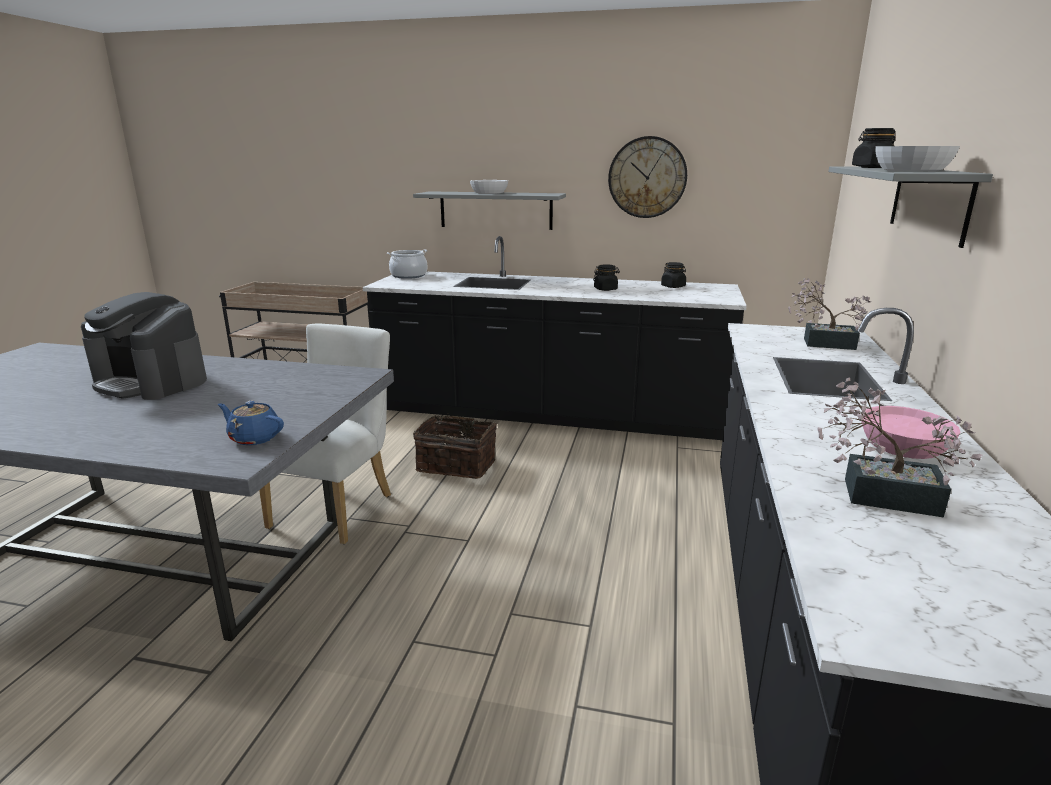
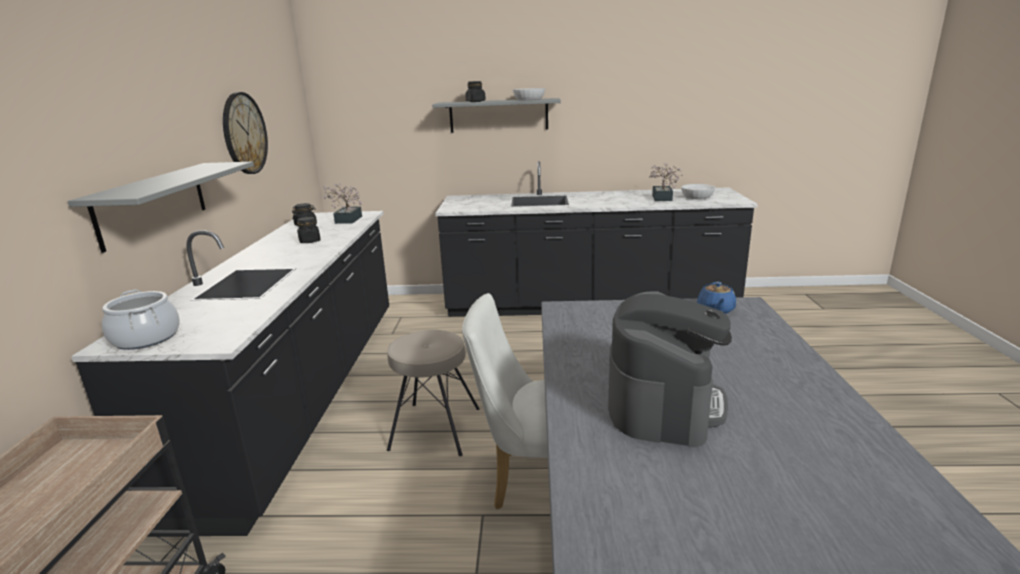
camera: 100 degrees left, 0 degrees up
(457, 465) = (434, 428): basket -> beige stool
(489, 193) = (174, 177): white bowl -> white bowl (697, 197)
(822, 343) = (479, 200): potted plant -> potted plant (347, 221)
(904, 446) = (617, 196): pink bowl -> none

